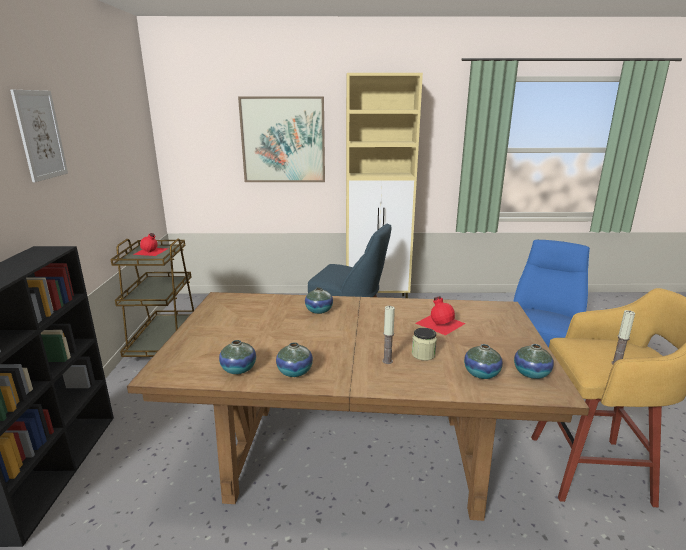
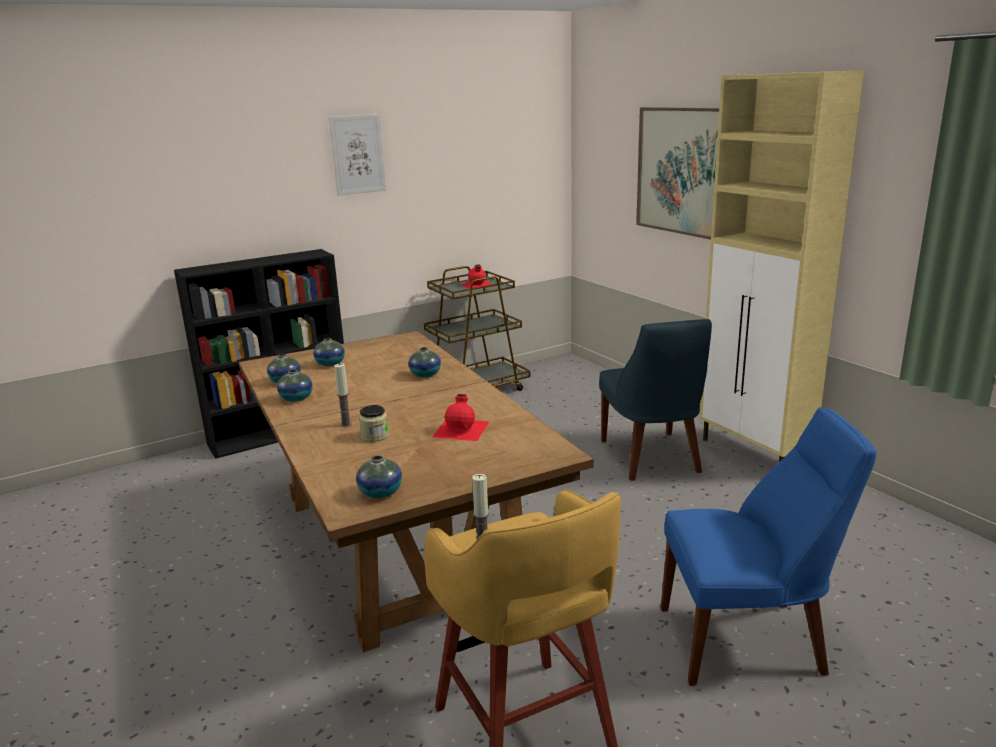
camera: 60 degrees right, 0 degrees up
(481, 374) = (357, 468): vase -> vase (330, 364)

